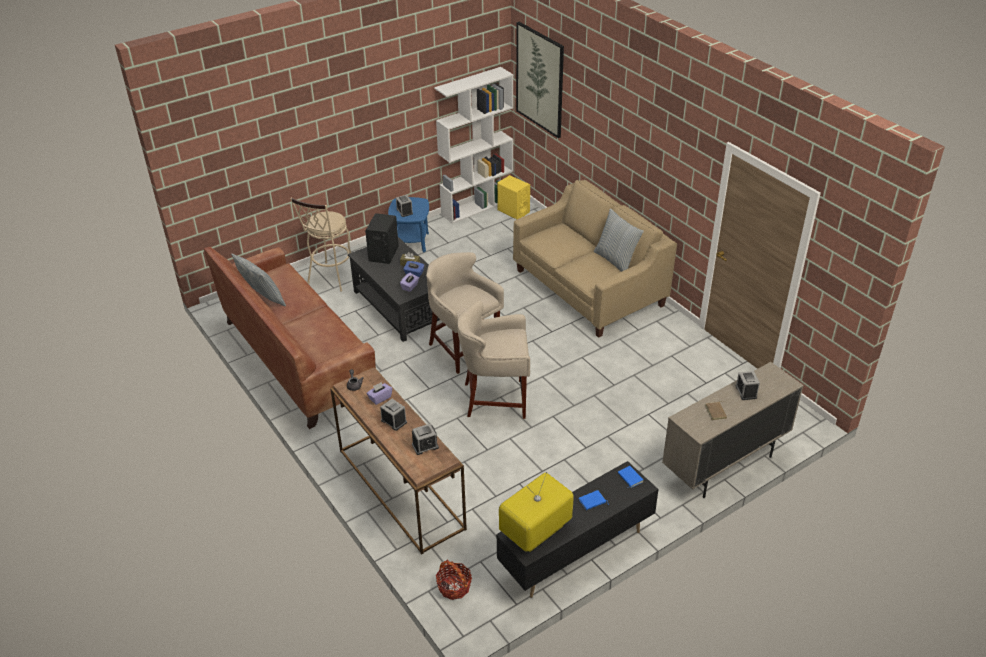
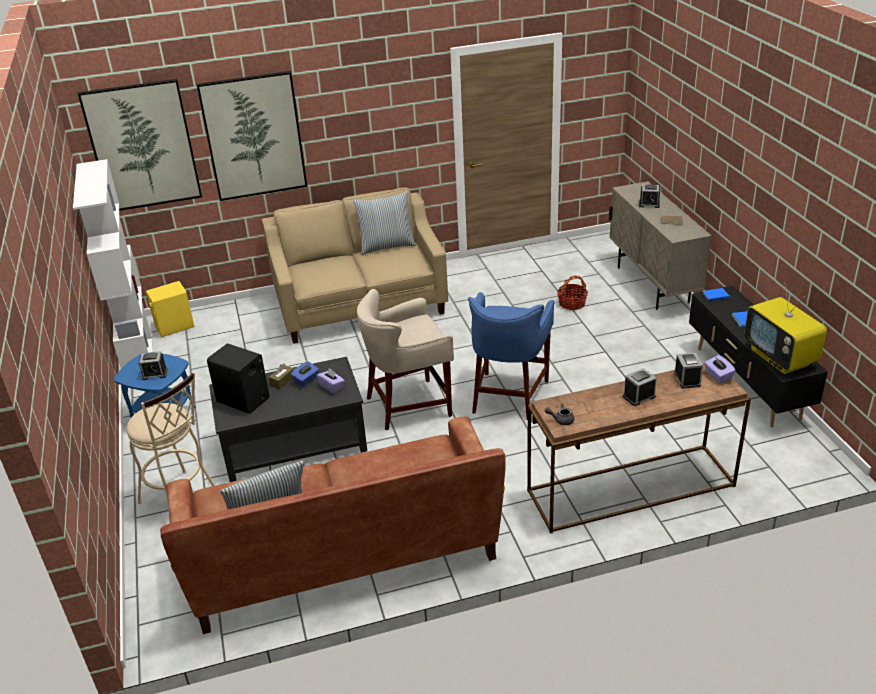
camera: 70 degrees left, 5 degrees down
(380, 398) = (593, 402): purple tissue box -> purple tissue box (718, 376)
(454, 587) = (784, 469): basket -> basket (572, 303)
(496, 399) = (509, 395): beige stool -> blue stool
(594, 117) = (254, 136): none -> picture

